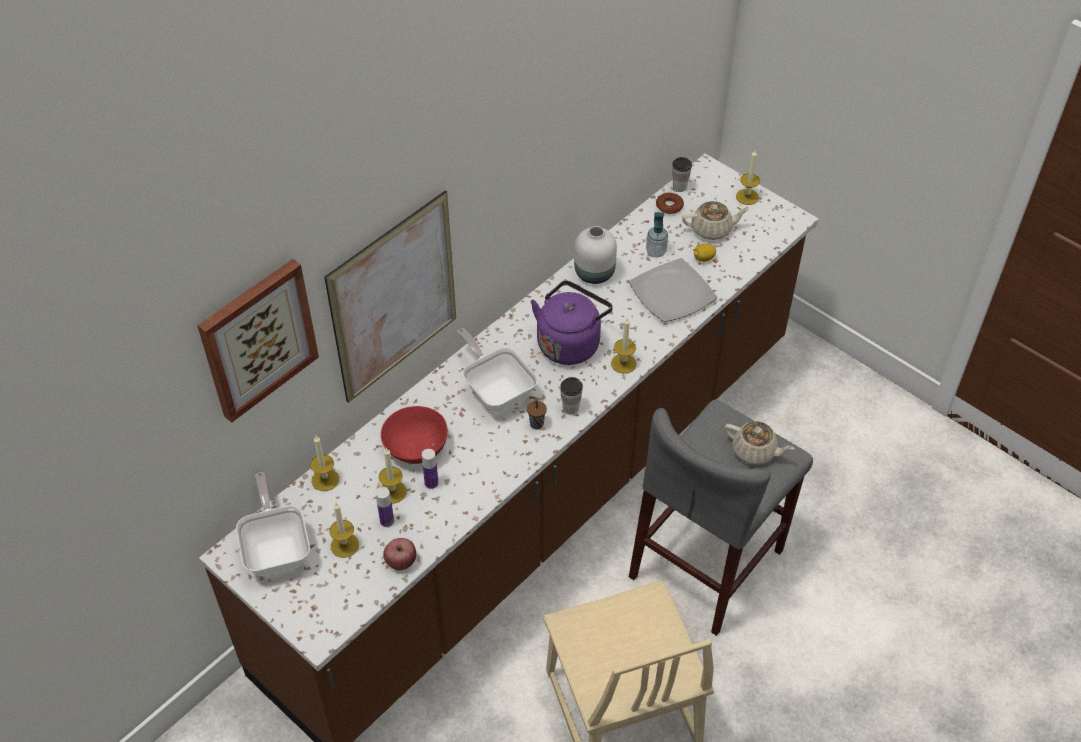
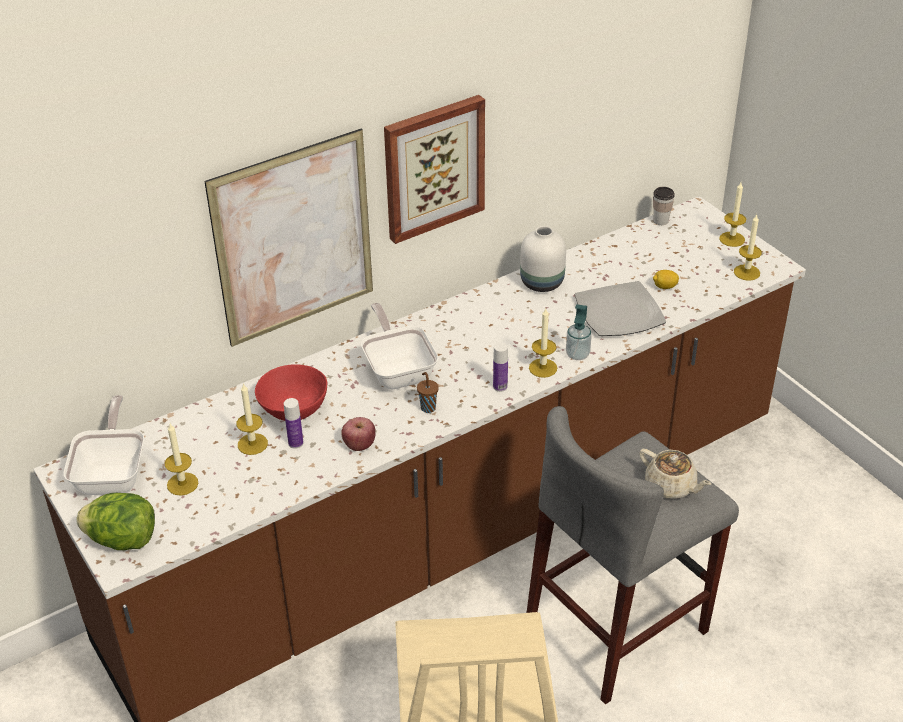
camera: 15 degrees right, 10 degrees down
(257, 339) = (118, 228): picture -> picture (433, 167)
(313, 612) = (123, 540): none -> lettuce
(325, 479) = (189, 421): candle -> candle (746, 272)
(387, 521) = (235, 470): bottle -> bottle (500, 386)
(401, 562) = (233, 510): apple -> apple (359, 445)
(570, 342) = (492, 340): purple kettle -> none
(570, 408) = (470, 399): cup -> none
(656, 252) = (614, 274): soap dispenser -> soap dispenser (577, 354)
(669, 206) = (644, 236): donut -> none
(712, 229) = (683, 263): beige teapot -> none

